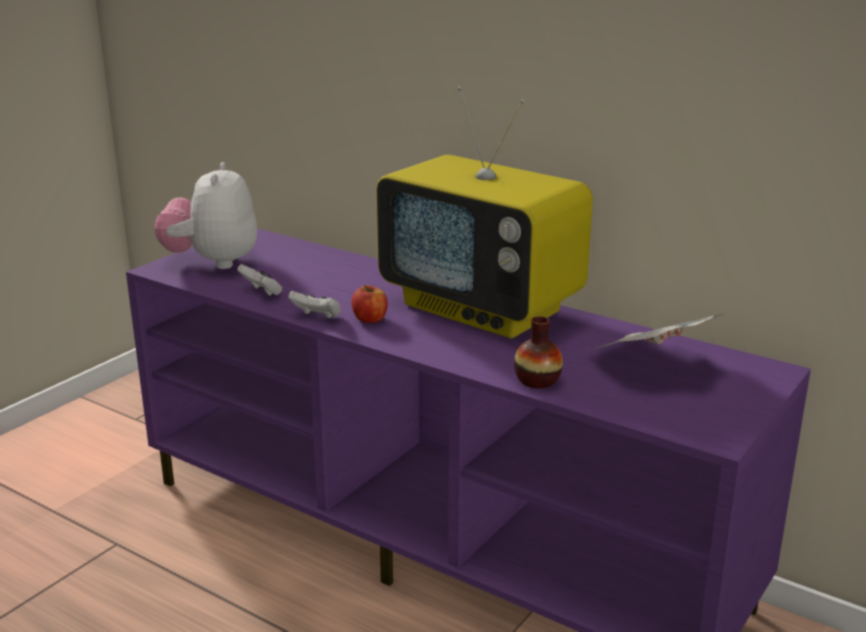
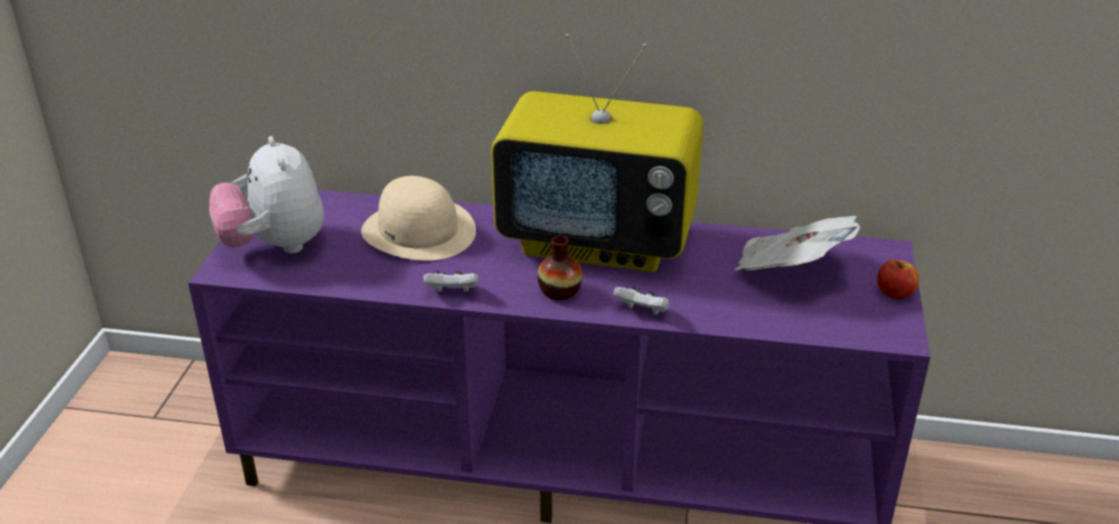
camera: 25 degrees left, 10 degrees up
(262, 293) = (367, 275): white game controller -> white game controller (642, 312)
(335, 273) = (419, 231): none -> beige hat
(370, 319) = (506, 282): apple -> apple (895, 293)
(537, 380) = (714, 315): vase -> vase (559, 291)

